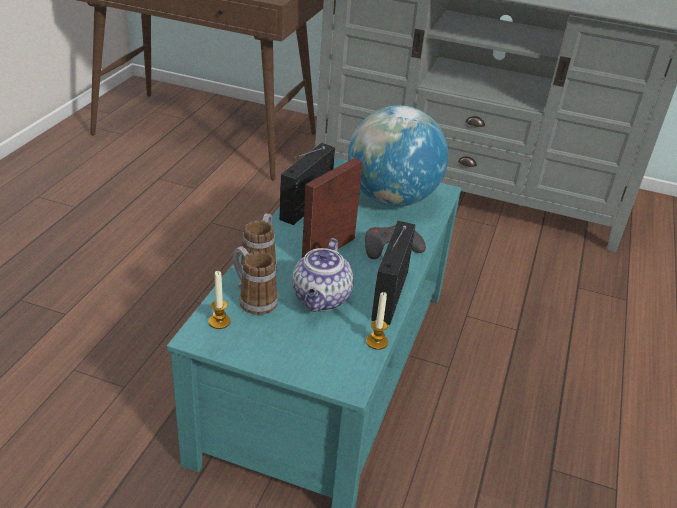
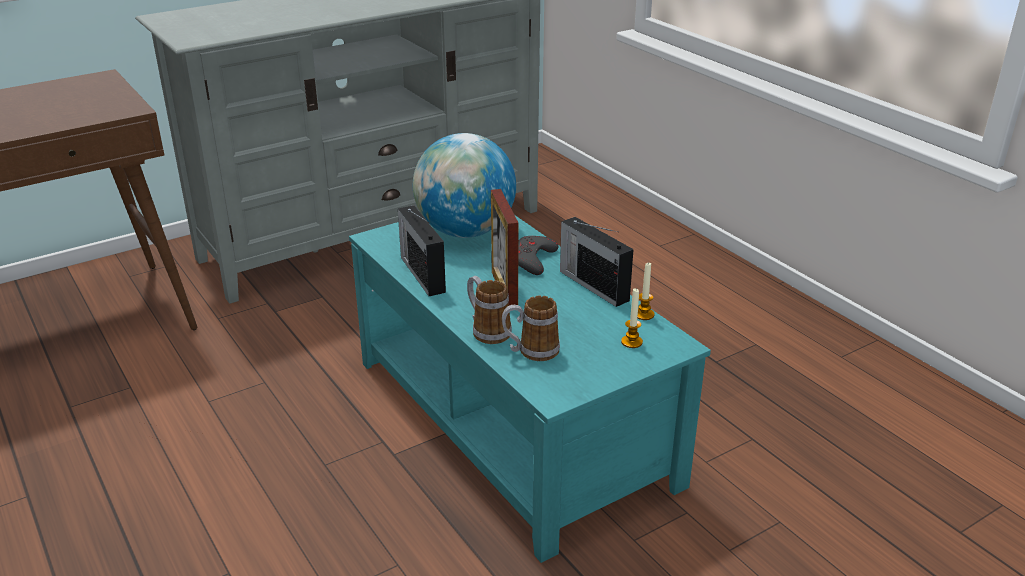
camera: 50 degrees left, 5 degrees down
(219, 322) = (544, 379): candle -> candle (631, 342)
(321, 299) = (567, 318): teapot -> none

